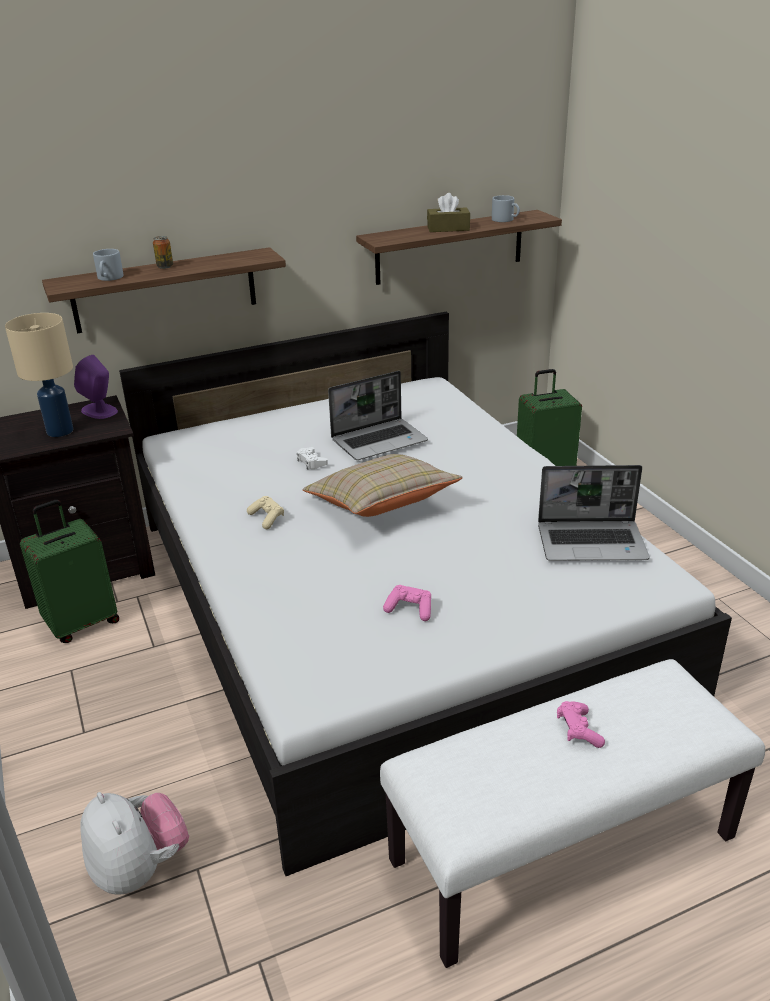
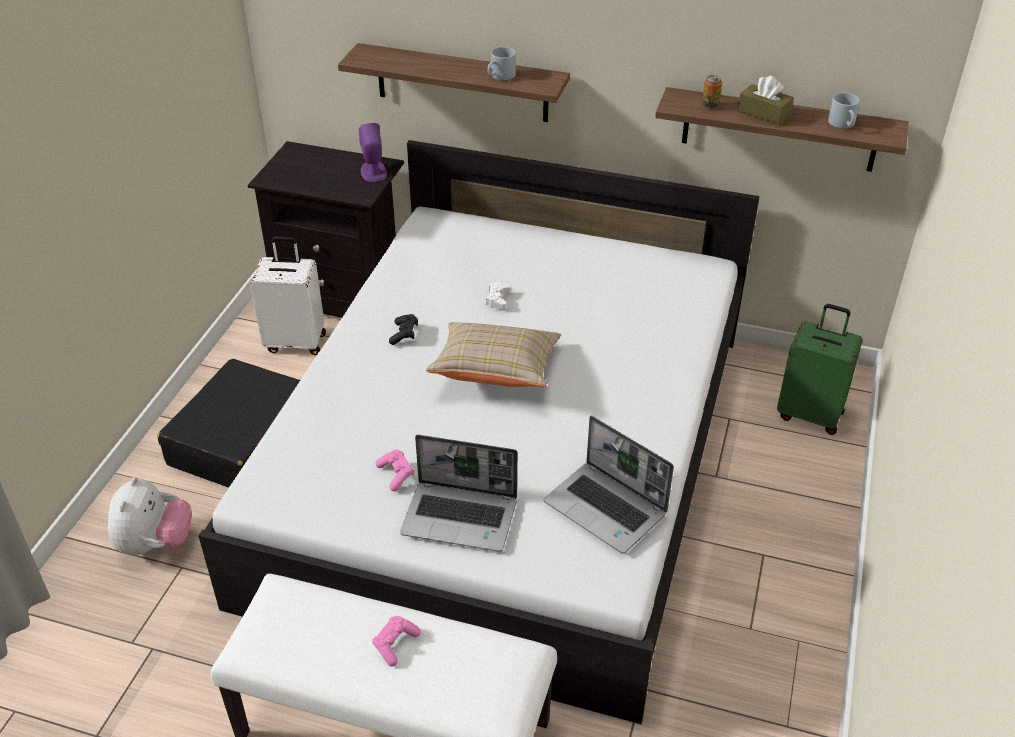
camera: 40 degrees right, 10 degrees up
(60, 431) = (327, 180): beige table lamp -> none
(82, 623) = (296, 342): green suitcase -> white suitcase
(109, 278) = (400, 62): grey mug -> grey mug (500, 76)
(125, 725) = (243, 440): none -> black suitcase
(165, 266) = (456, 64): can -> can (710, 105)
(267, 518) = (404, 334): beige game controller -> black game controller
(380, 440) = (578, 306): laptop -> laptop (461, 517)

